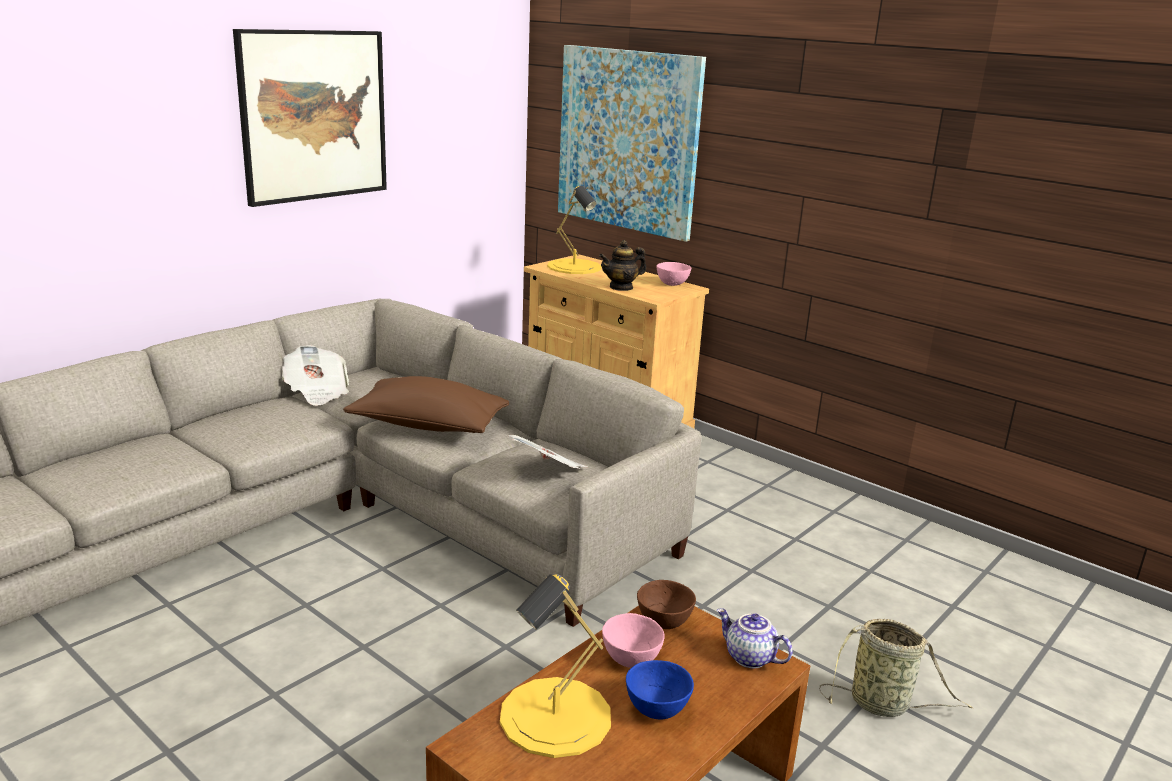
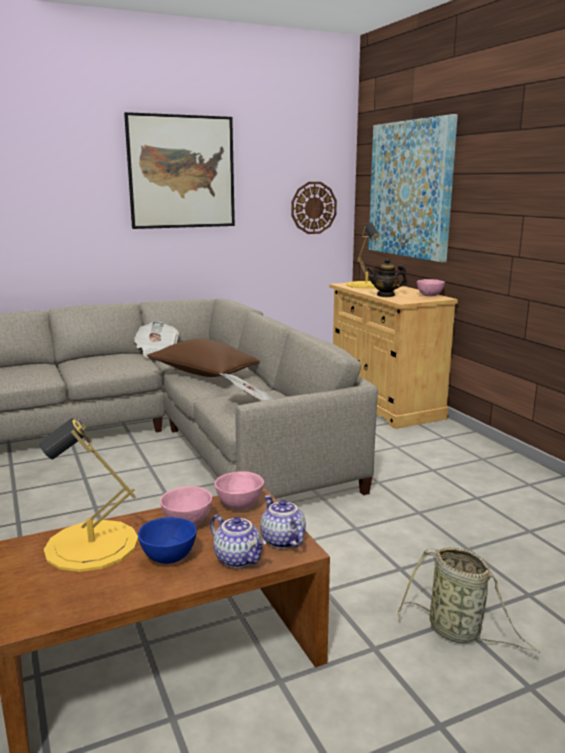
camera: 25 degrees right, 5 degrees down
(480, 155) = (313, 208): none -> wall clock
(663, 623) = (239, 505): brown bowl -> pink bowl
(729, 691) = (239, 559): none -> teapot

